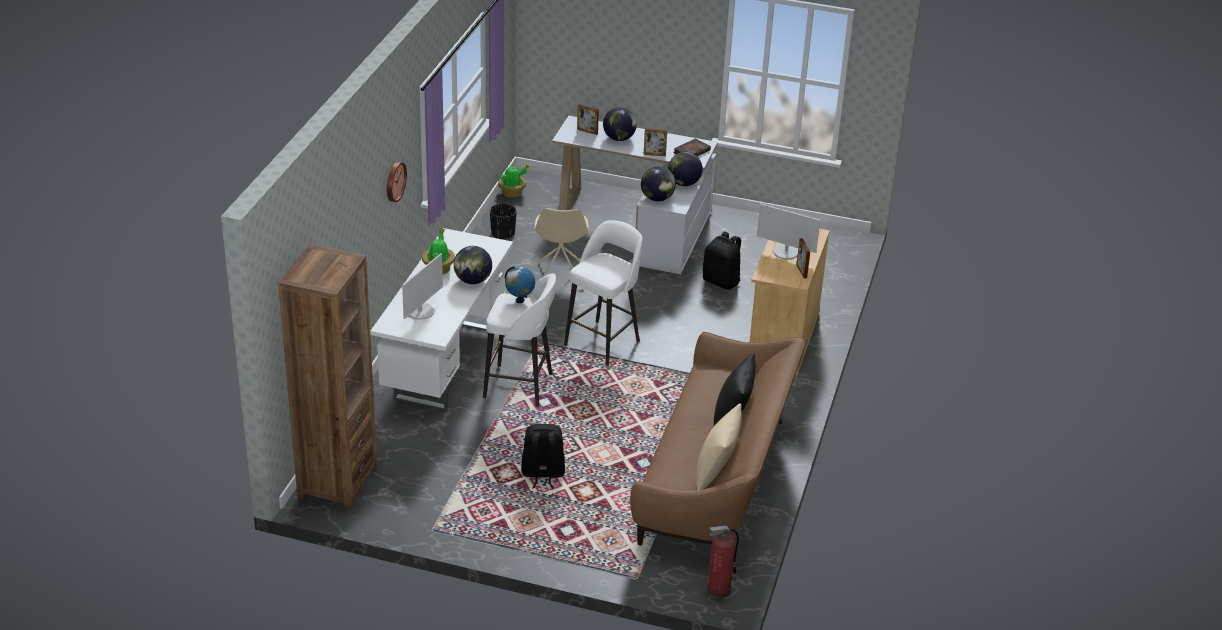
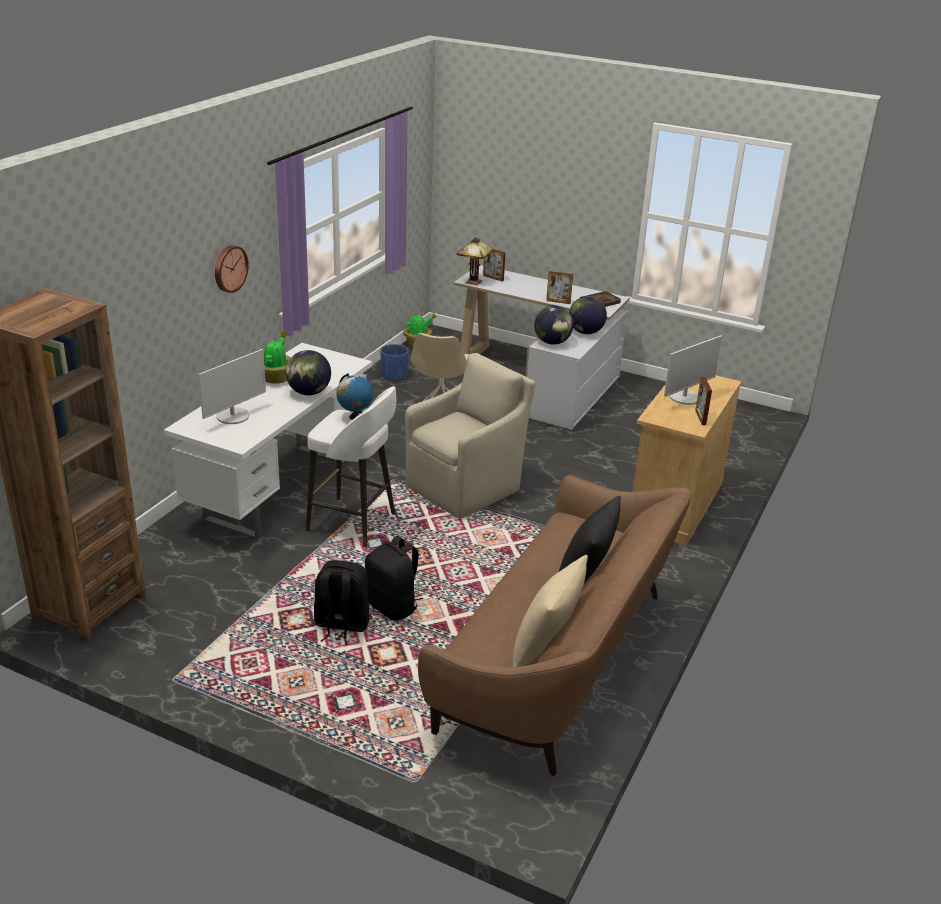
camera: 10 degrees right, 5 degrees down
(503, 233) = (394, 376): black planter -> blue planter
(571, 139) = (474, 282): none -> table lamp
(603, 342) = (466, 487): white stool -> beige armchair
(619, 138) = (525, 286): globe -> none
(718, 590) = (525, 815): fire extinguisher -> none
(721, 281) = (616, 441): black backpack -> black backpack (393, 606)
(786, 252) = (685, 397): monitor -> monitor turned 75 degrees counterclockwise

